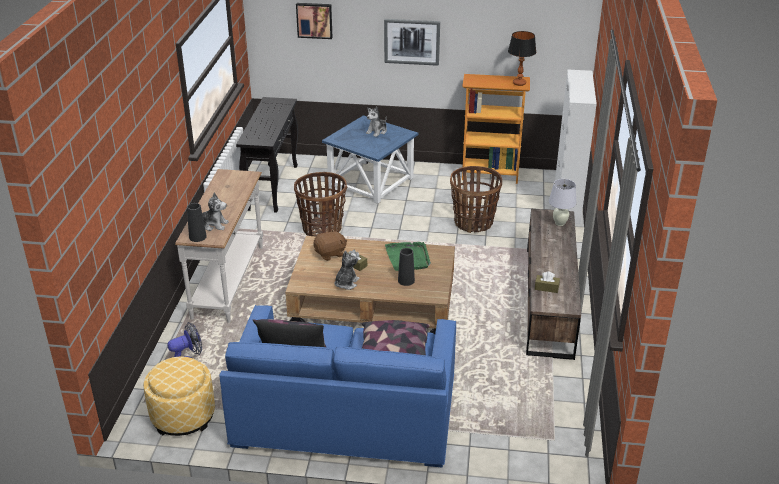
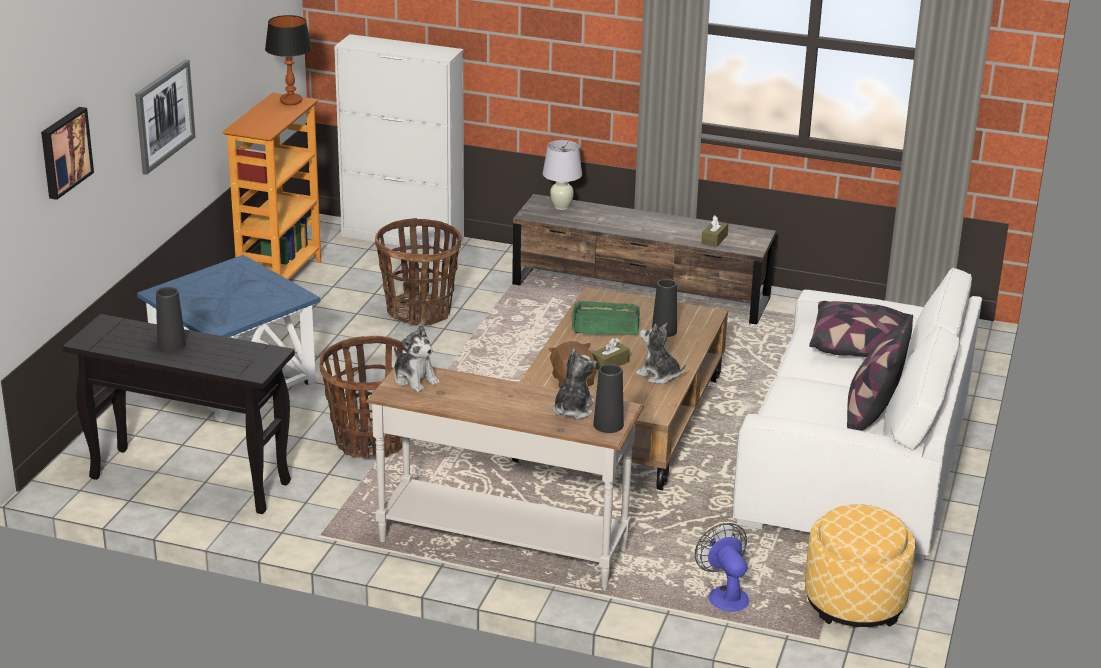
camera: 80 degrees left, 5 degrees down
(270, 118) = (171, 344): none -> black vase
(345, 412) = (855, 464): blue sofa -> white sofa
(377, 131) = (215, 287): plush toy -> plush toy (415, 379)

